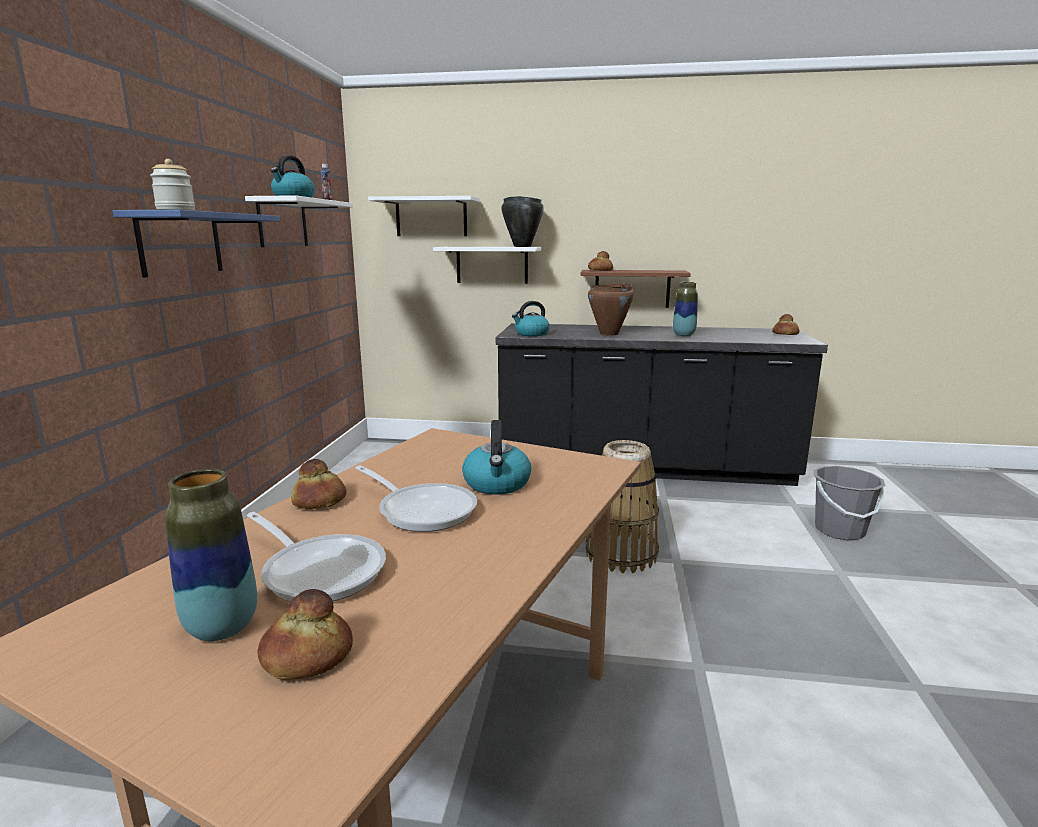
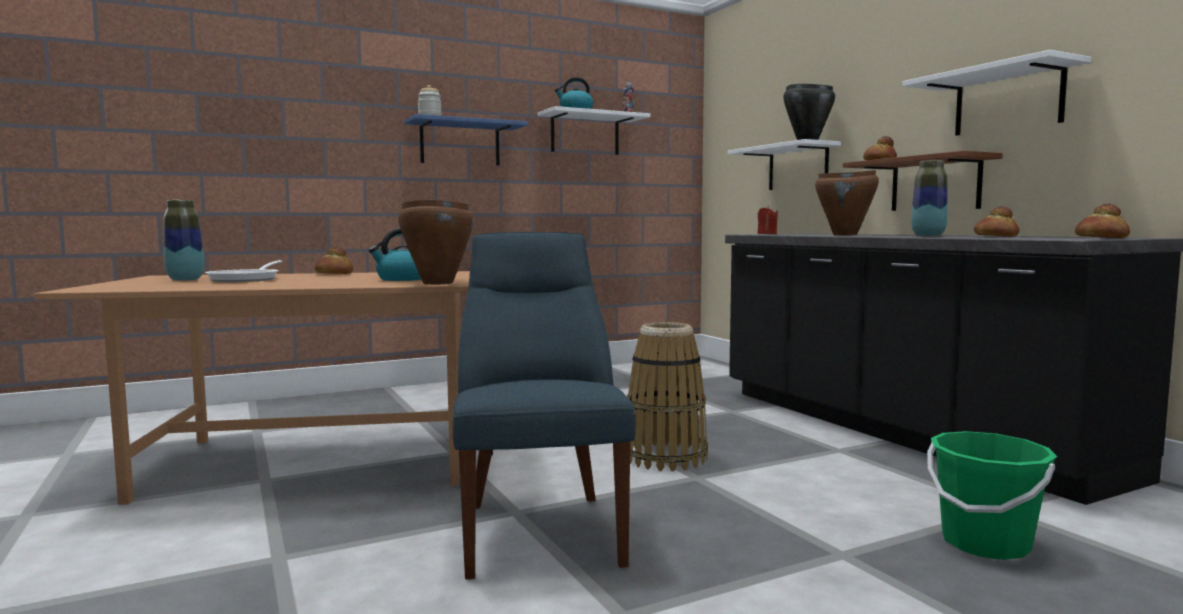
camera: 55 degrees right, 10 degrees down
(307, 657) = (165, 284): bread -> bread (995, 236)
(422, 510) = (341, 278): frying pan -> none
(431, 217) = (754, 123): white shelf -> white shelf (1008, 101)
(531, 334) = (767, 234): kettle -> red candle
(587, 481) = (437, 283): none -> brown cooking pot
(745, 667) = (539, 529): none -> blue chair
(839, 530) = (985, 543): grey bucket -> green bucket

